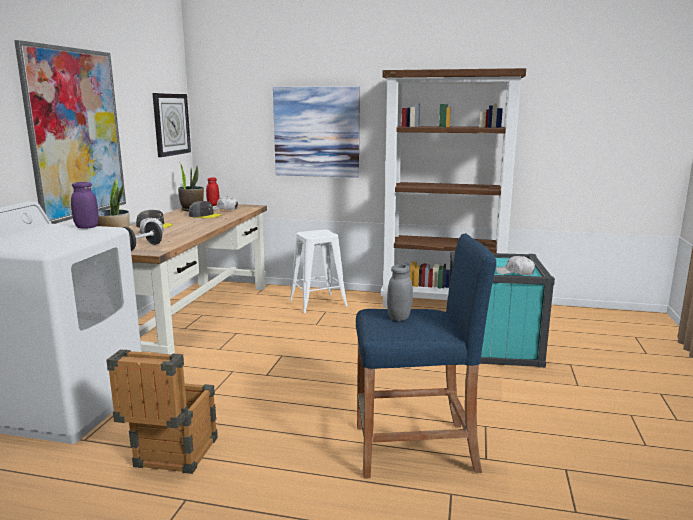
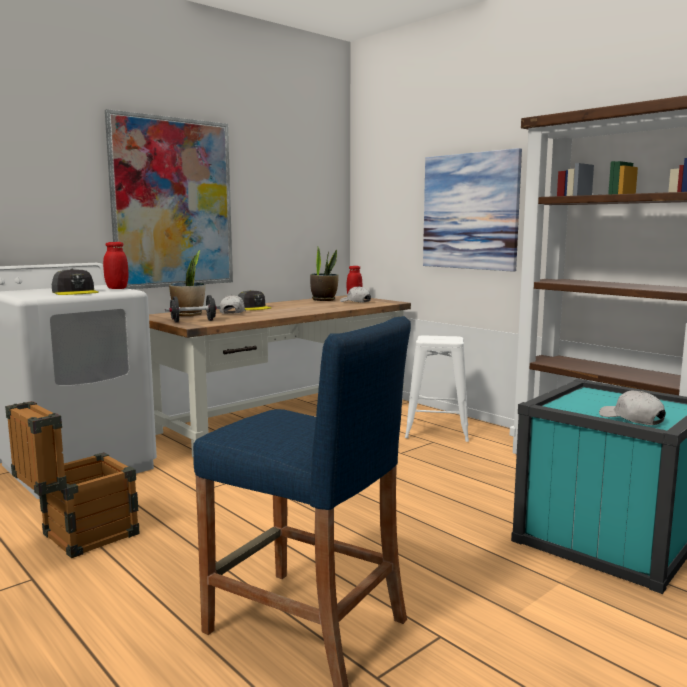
camera: 35 degrees right, 5 degrees down
(87, 227) = (117, 288): purple jar -> red jar
(171, 124) = (317, 204): wall clock -> none
(204, 215) = (322, 305): grey cap -> grey cap (75, 292)
(399, 317) = (283, 423): grey jar -> none

